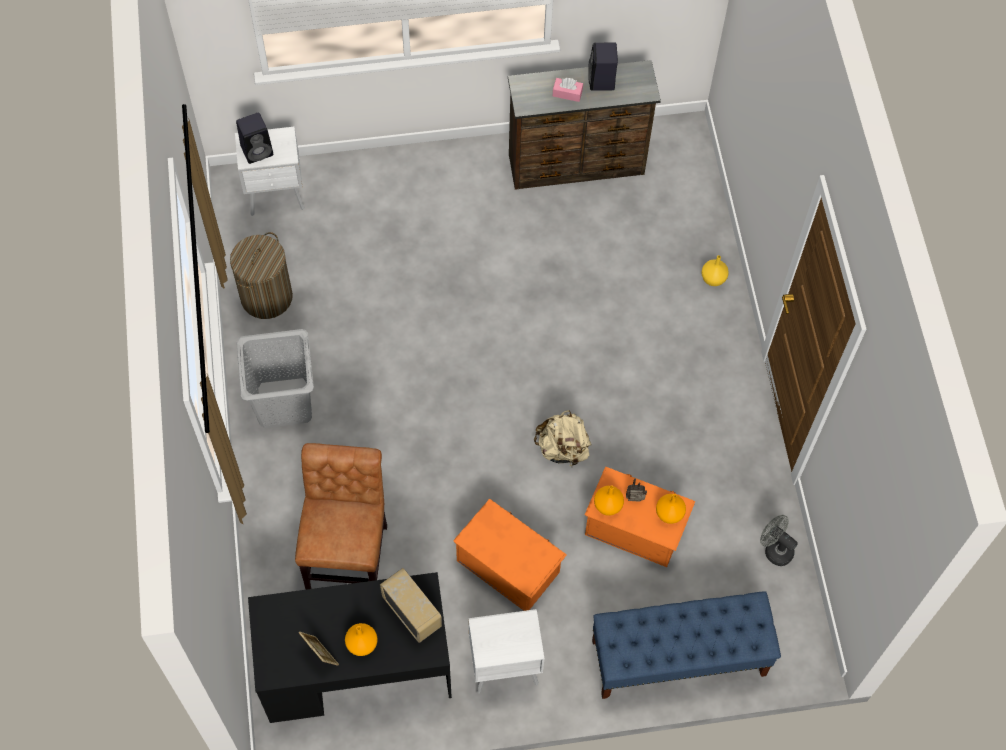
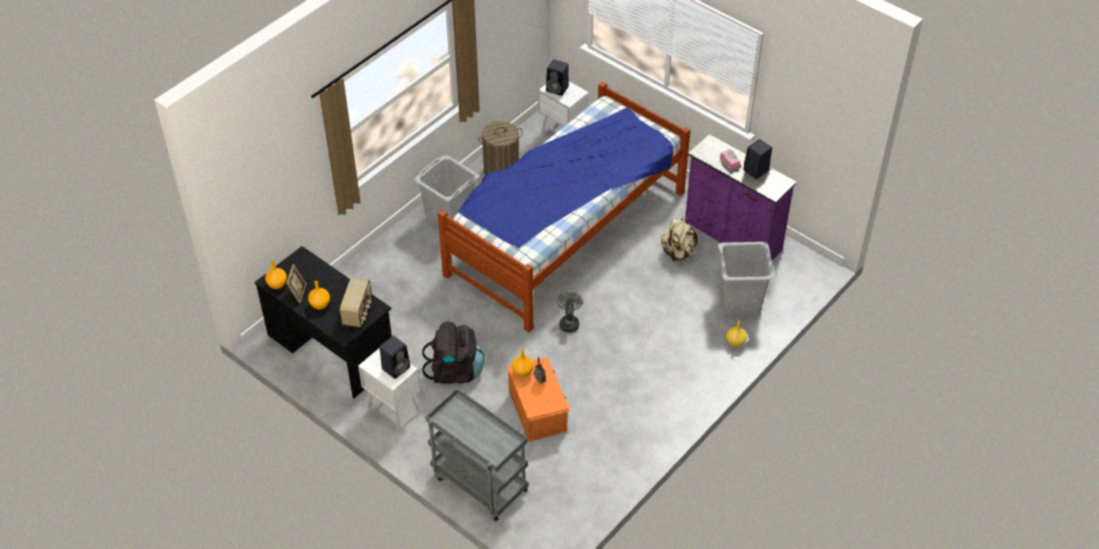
camera: 50 degrees right, 15 degrees down
(349, 554) = (392, 302): brown chair -> none
(419, 308) = (565, 232): none -> bed
(508, 565) = (455, 371): orange storage box -> black backpack
(515, 630) = (396, 367): none -> black speaker
(563, 448) = (550, 347): beige backpack -> beige backpack (678, 253)
(577, 166) = (732, 237): brown dresser -> purple dresser
(666, 232) = (740, 302): none -> grey laundry basket
(670, 514) = (547, 402): orange vase -> orange vase (277, 285)
(678, 658) = (478, 483): blue bench -> grey cart
(775, 549) = (595, 485): grey fan -> grey fan (569, 322)

